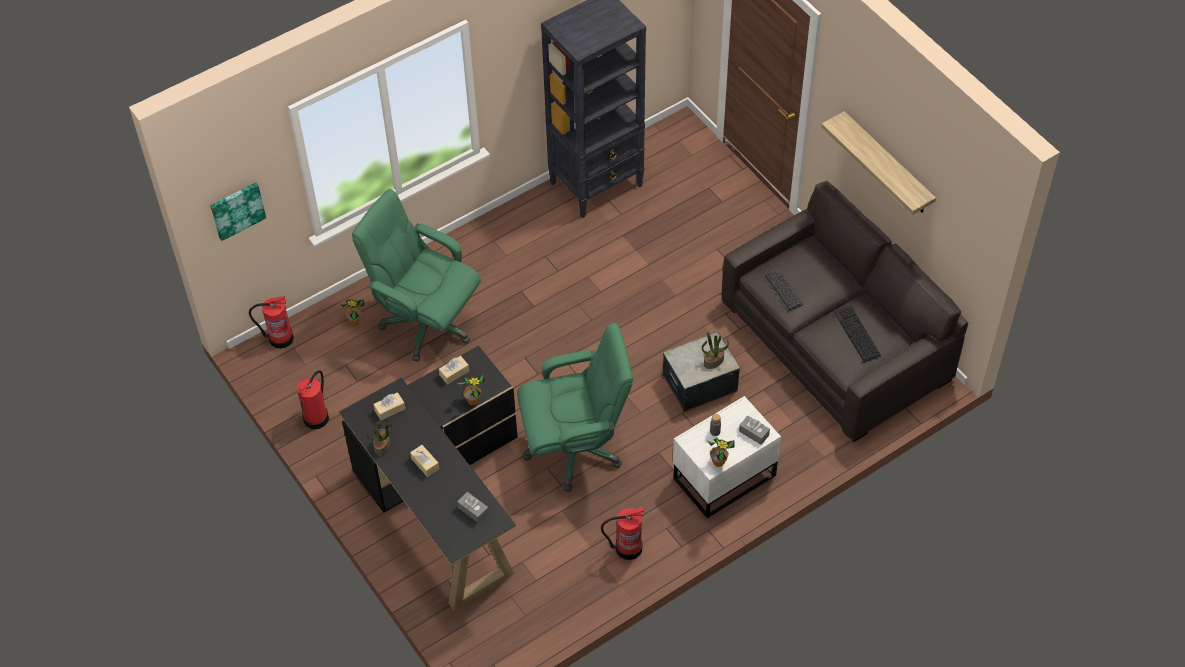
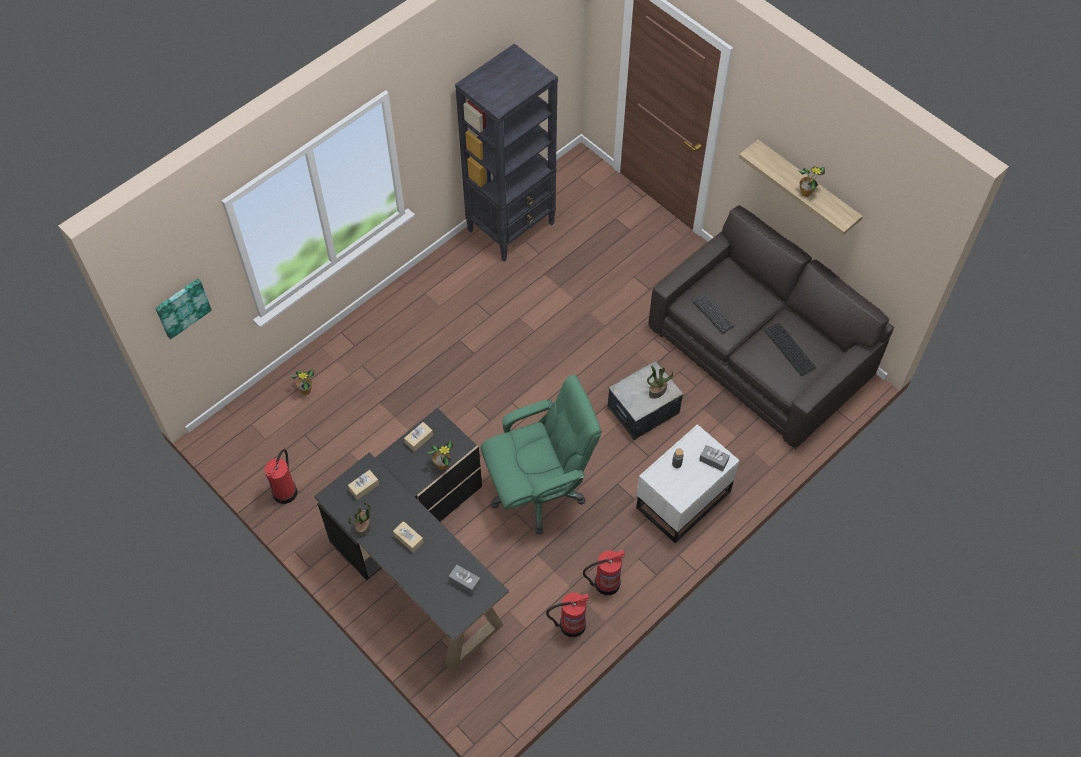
camera: 10 degrees left, 5 degrees up
(280, 338) = (236, 415): fire extinguisher -> fire extinguisher (571, 624)
(426, 323) = (375, 383): green office chair -> none
(718, 462) = (686, 494): potted plant -> potted plant (806, 192)

